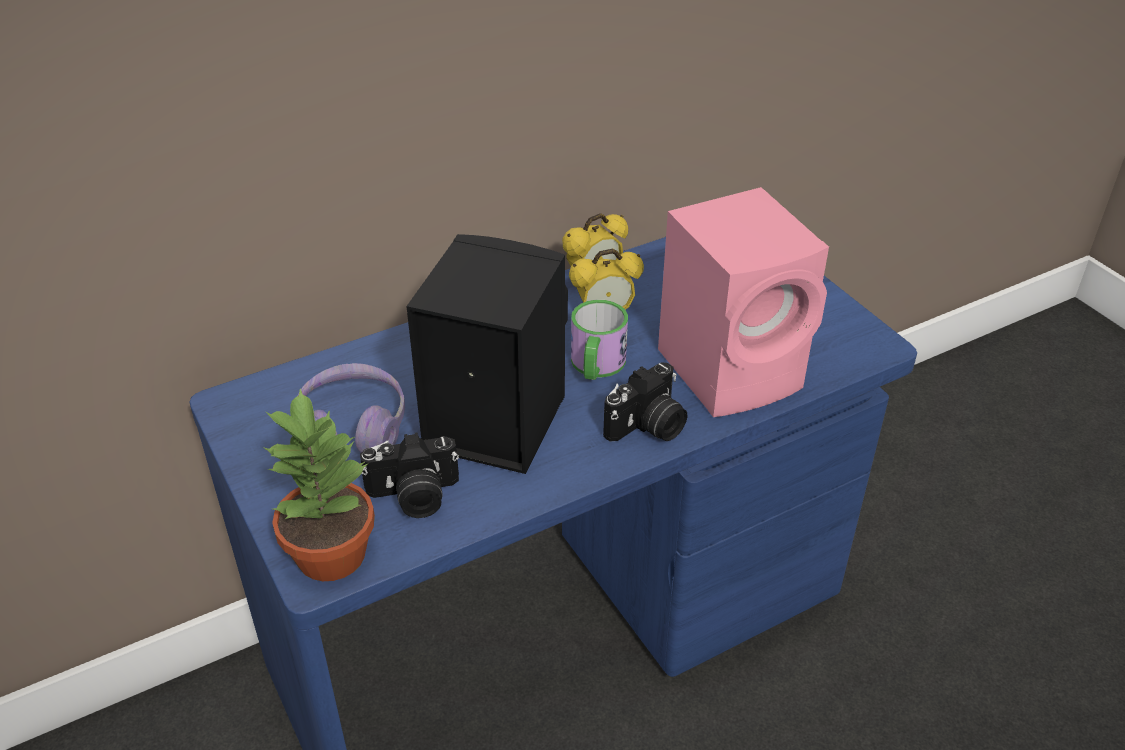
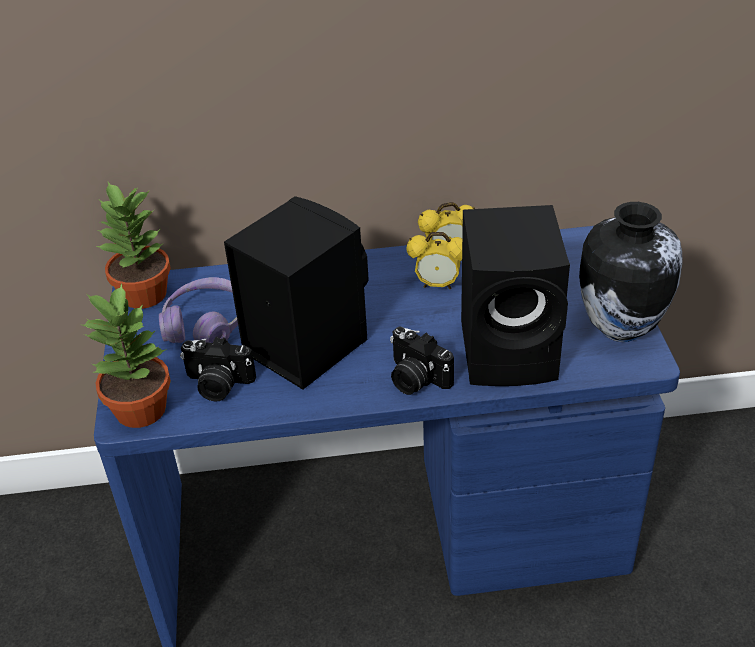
camera: 25 degrees right, 0 degrees up
(245, 410) = (144, 295): none -> potted plant
(596, 366) = (406, 323): mug -> none
(648, 427) = (415, 379): camera -> camera turned 60 degrees clockwise
(734, 369) = (512, 351): pink speaker -> black speaker
(829, 317) = (620, 328): none -> vase

